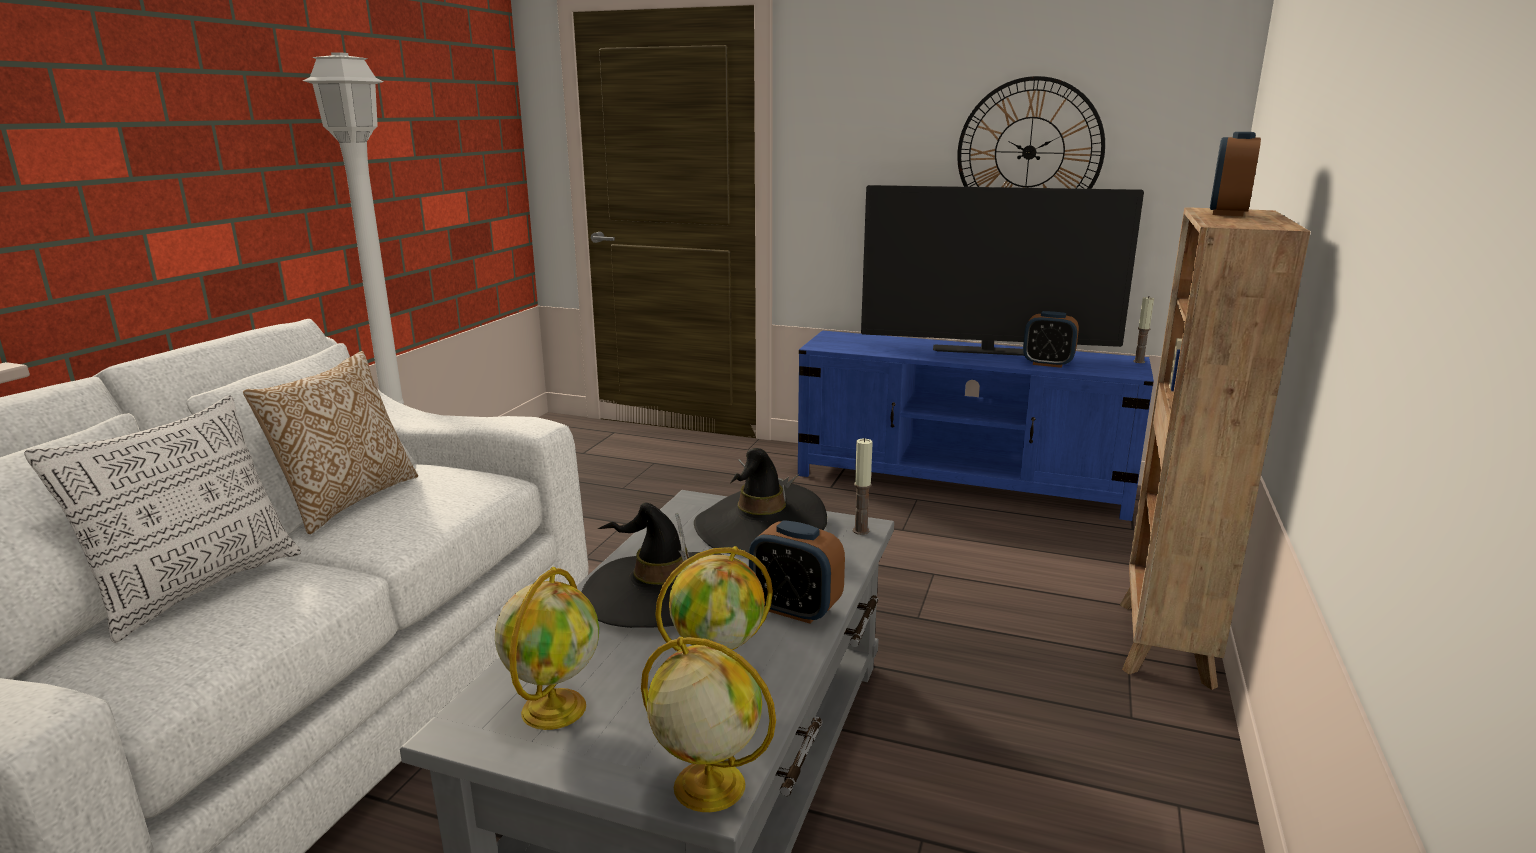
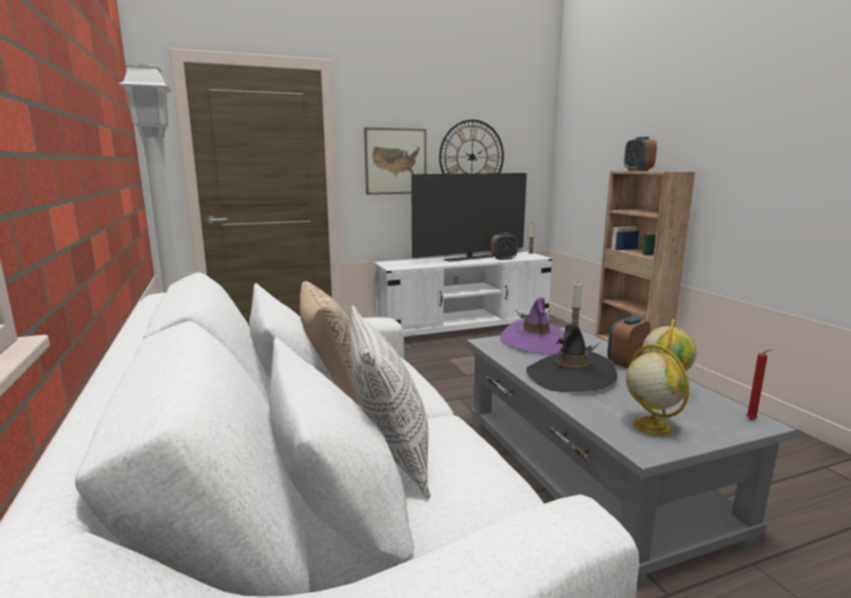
camera: 40 degrees left, 5 degrees down
(706, 785) = (752, 420): globe -> red candle
(760, 526) = (537, 341): black hat -> purple hat
(795, 609) = (626, 362): alarm clock -> alarm clock turned 150 degrees clockwise
(873, 158) = (396, 161): none -> picture
(962, 481) = (464, 329): blue tv stand -> white tv stand

